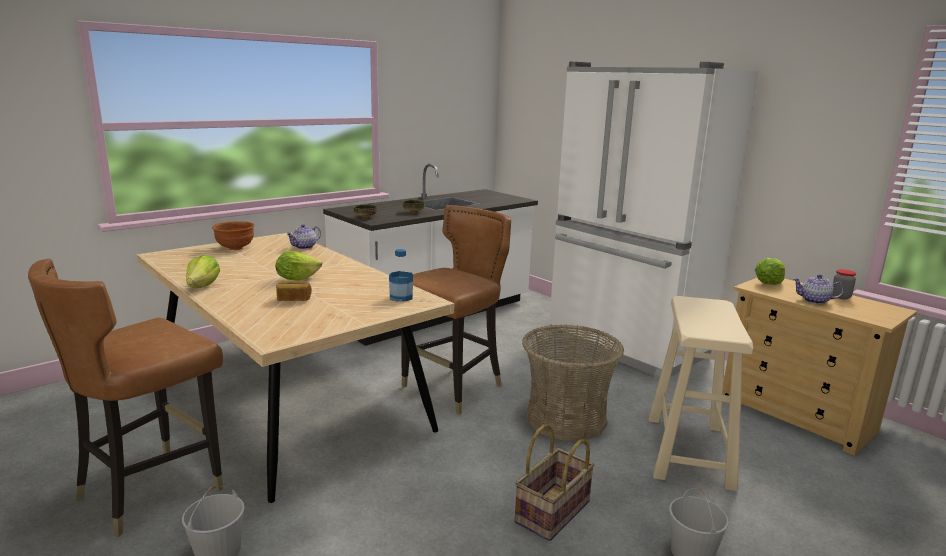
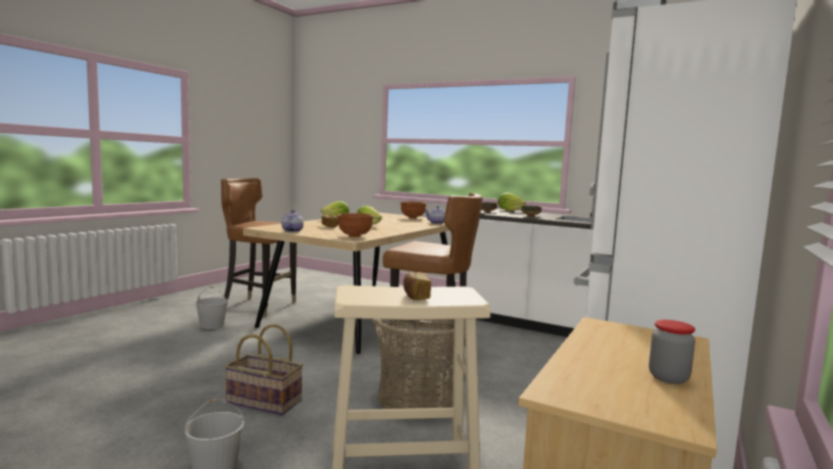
camera: 70 degrees right, 10 degrees down
(401, 297) = (354, 236): bottle -> brown bowl
(712, 316) = (415, 296): none -> bread
(768, 283) = (645, 335): lettuce -> lettuce (509, 210)
(814, 301) = (597, 355): teapot -> teapot (292, 231)

